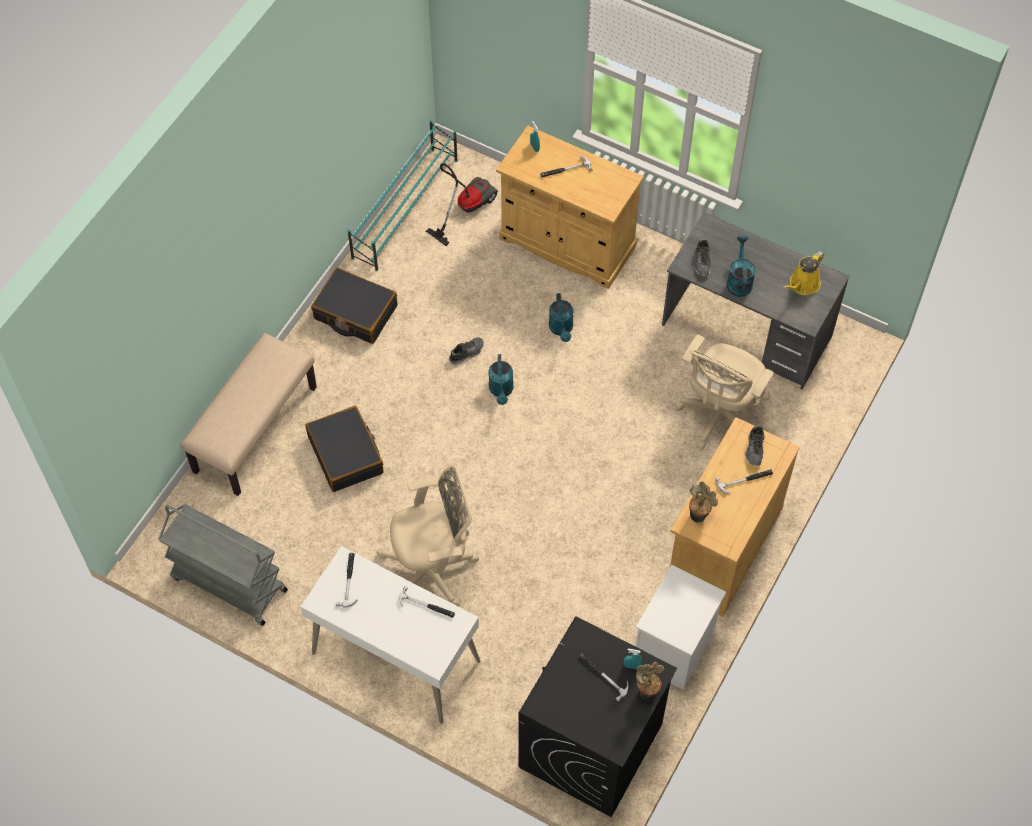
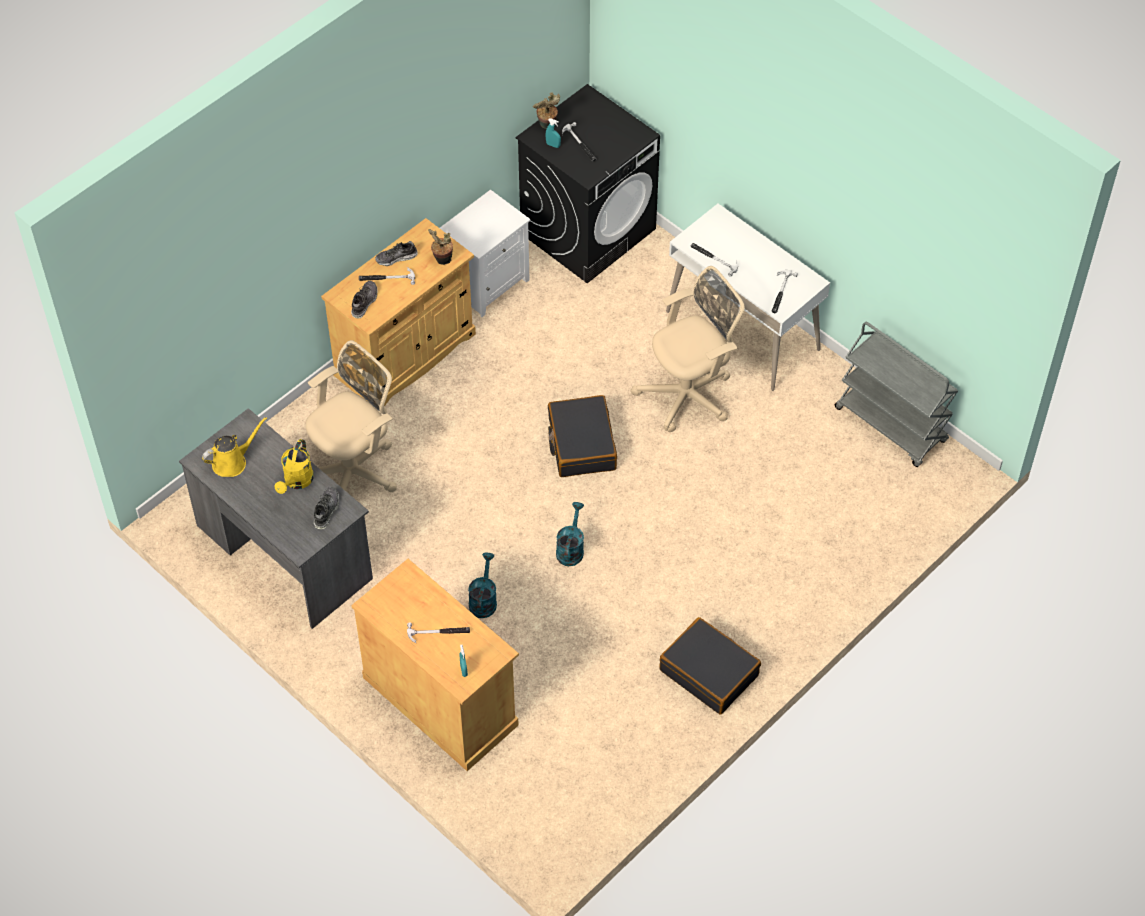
camera: 165 degrees left, 5 degrees down
(255, 428) = (844, 568): beige bench -> none
(346, 455) = (752, 519): black suitcase -> black suitcase (581, 444)
(406, 208) = (618, 792): turquoise shoe rack -> none
(433, 570) = (689, 395): beige office chair -> beige office chair turned 150 degrees clockwise
(465, 208) = (546, 775): vacuum cleaner -> none
(466, 353) = (596, 597): shoe -> shoe (396, 258)
(739, 280) = (296, 482): turquoise watering can -> yellow watering can

